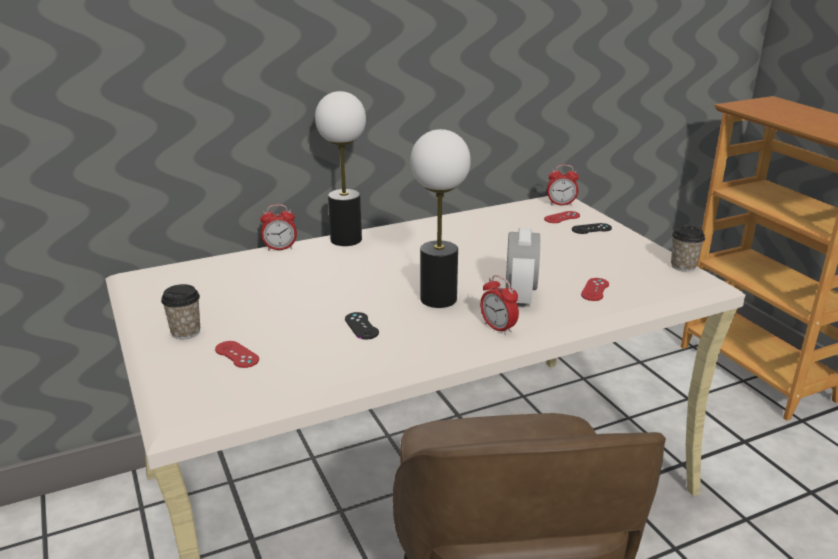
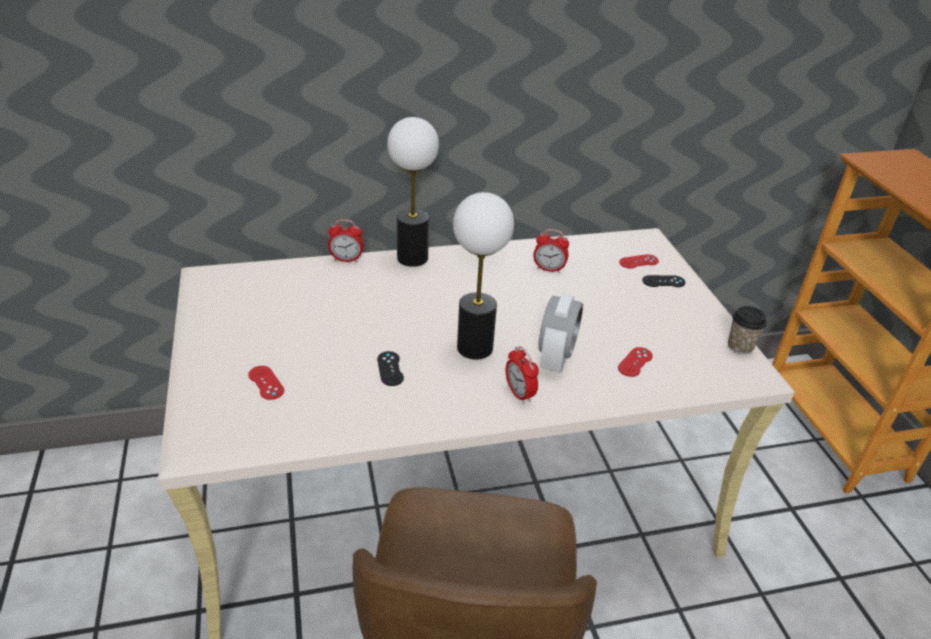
camera: 10 degrees right, 10 degrees up
(186, 332) = (229, 348): cup -> none
(561, 204) = (644, 243): alarm clock -> alarm clock (549, 269)

